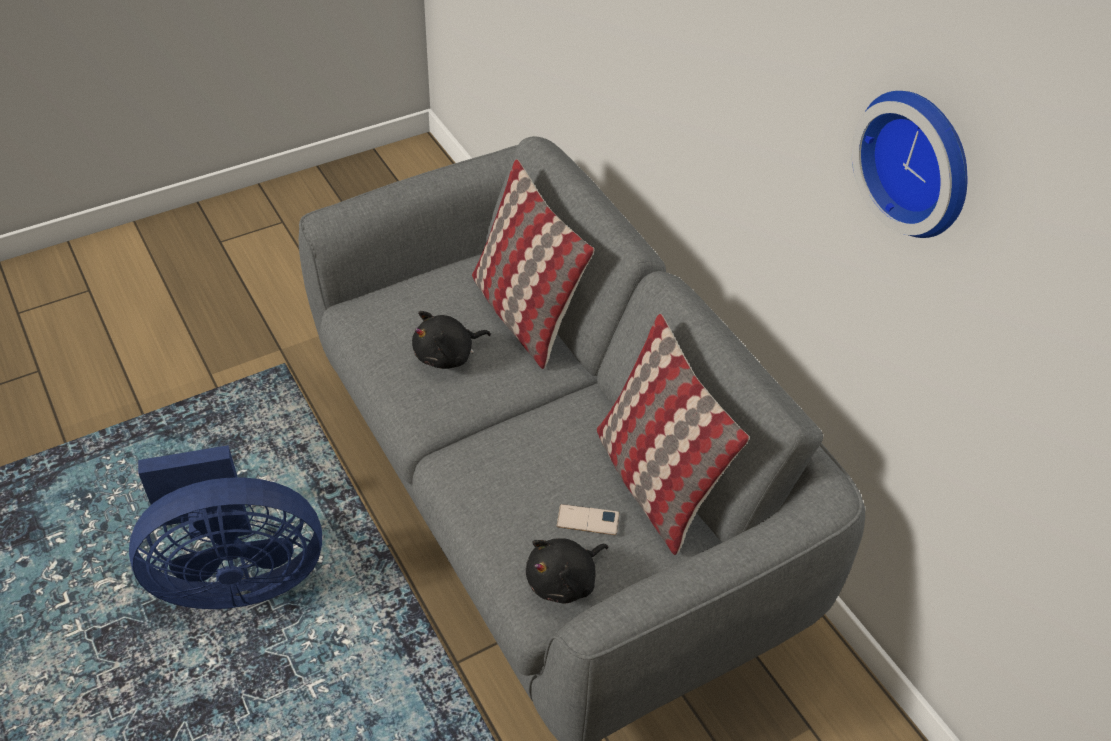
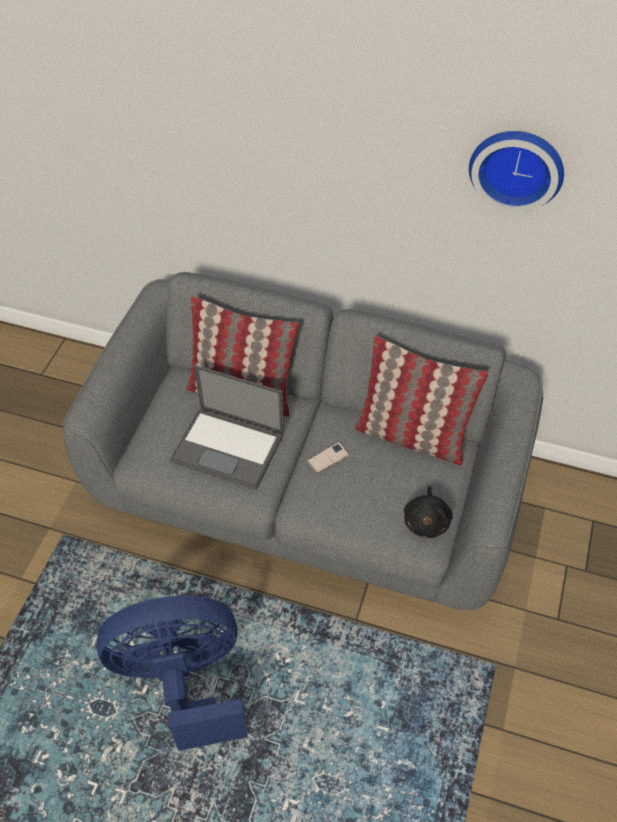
camera: 40 degrees left, 5 degrees up
(235, 576) = (183, 681): blue fan -> blue fan turned 135 degrees counterclockwise
(447, 355) = (229, 447): black plush toy -> laptop
(588, 520) = (405, 480): phone -> phone (328, 458)

